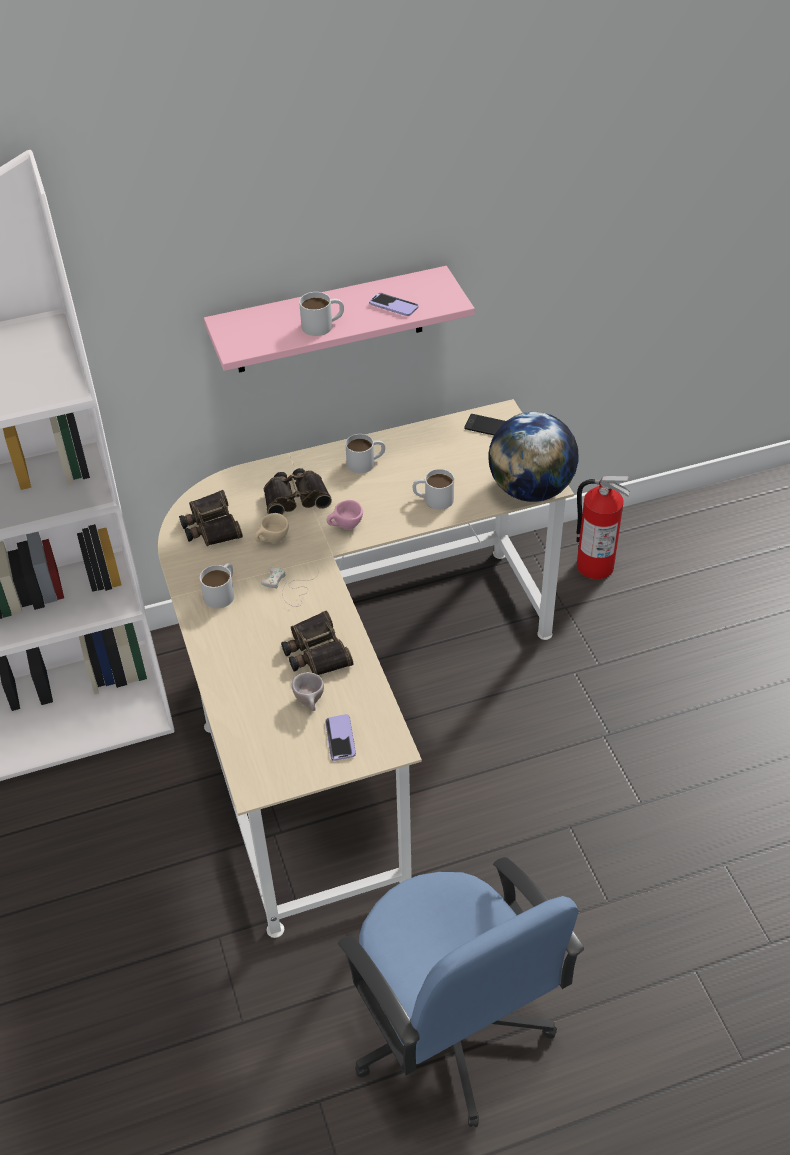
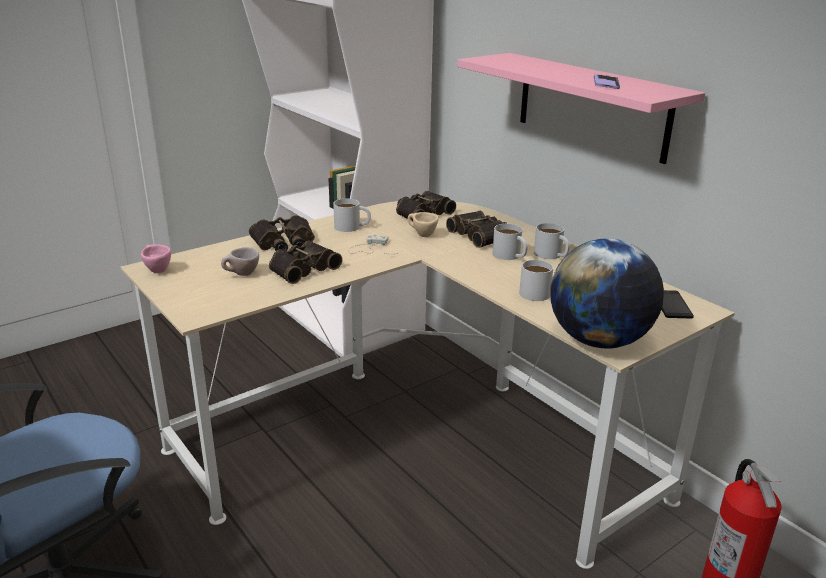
camera: 70 degrees right, 20 degrees down
(240, 658) = (284, 243): none -> binoculars
(323, 325) = (544, 71): white mug -> white mug (510, 256)
(340, 738) = (203, 292): phone -> none
(345, 527) = (460, 258): pink cup -> pink cup (156, 270)

